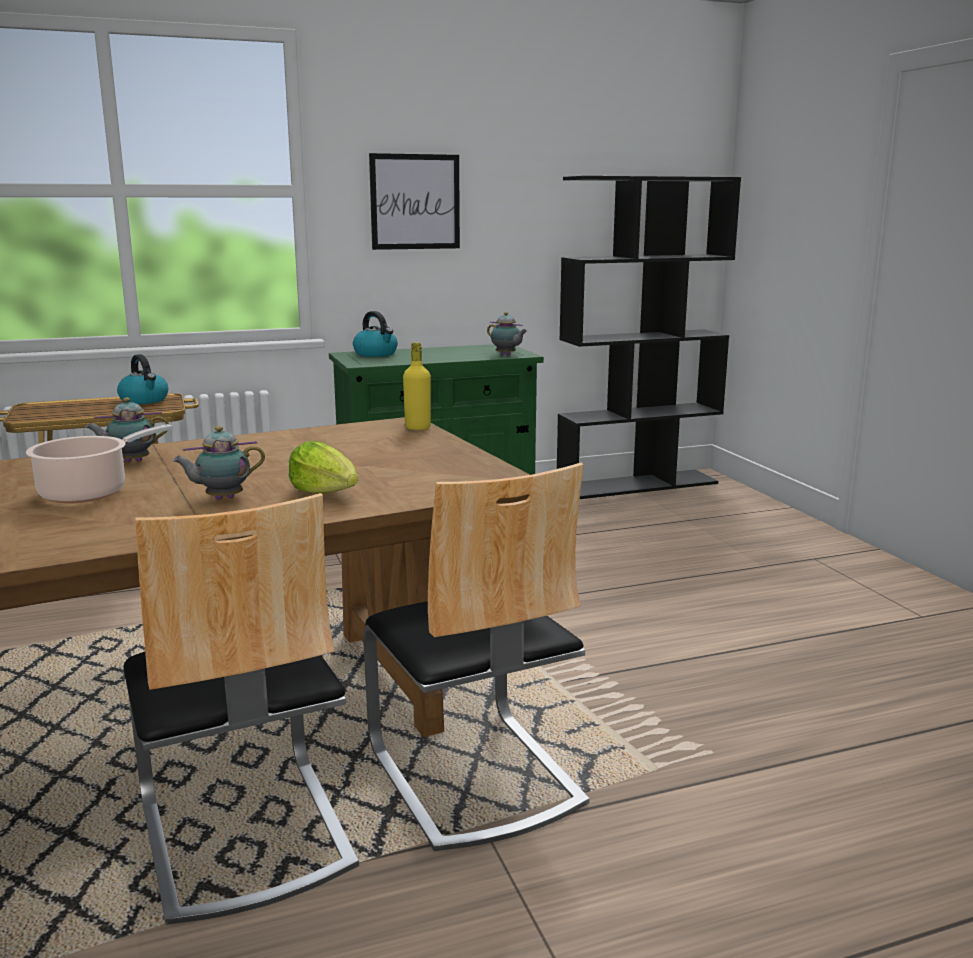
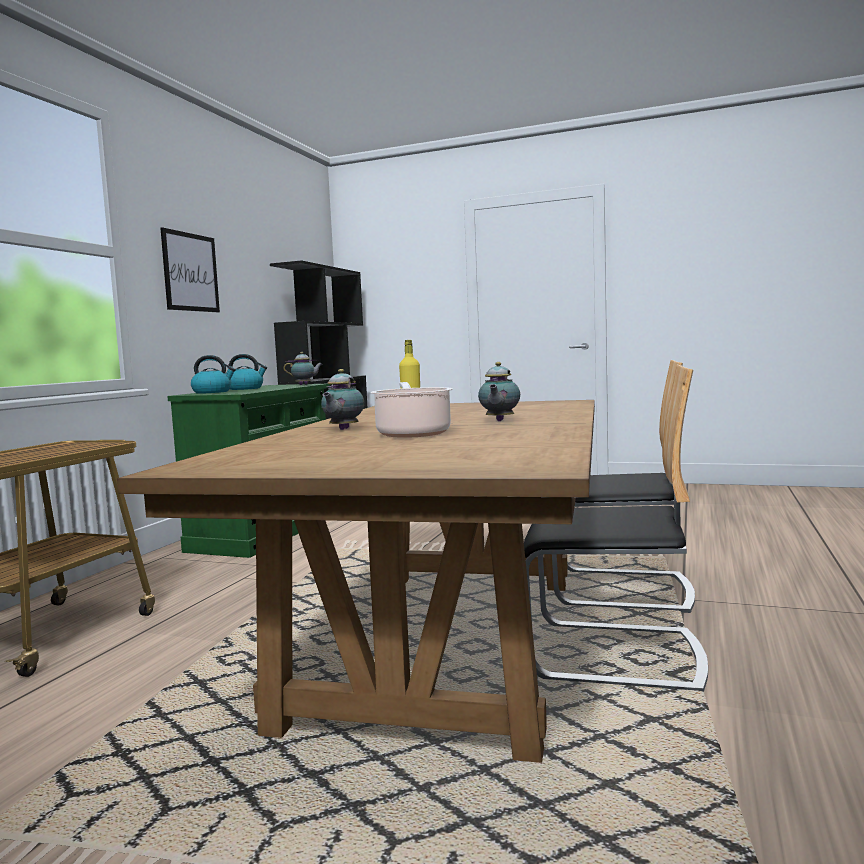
camera: 50 degrees left, 10 degrees down
(144, 400) = (60, 445): kettle -> kettle (246, 388)
(326, 493) = (528, 413): lettuce -> none

